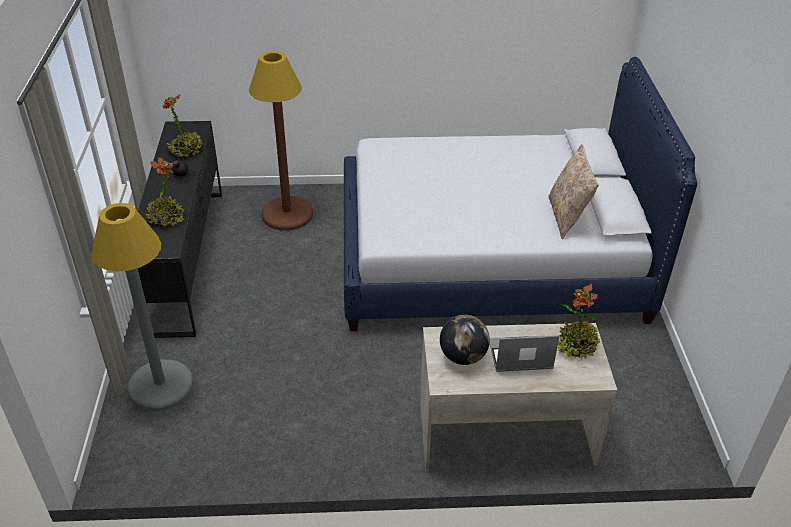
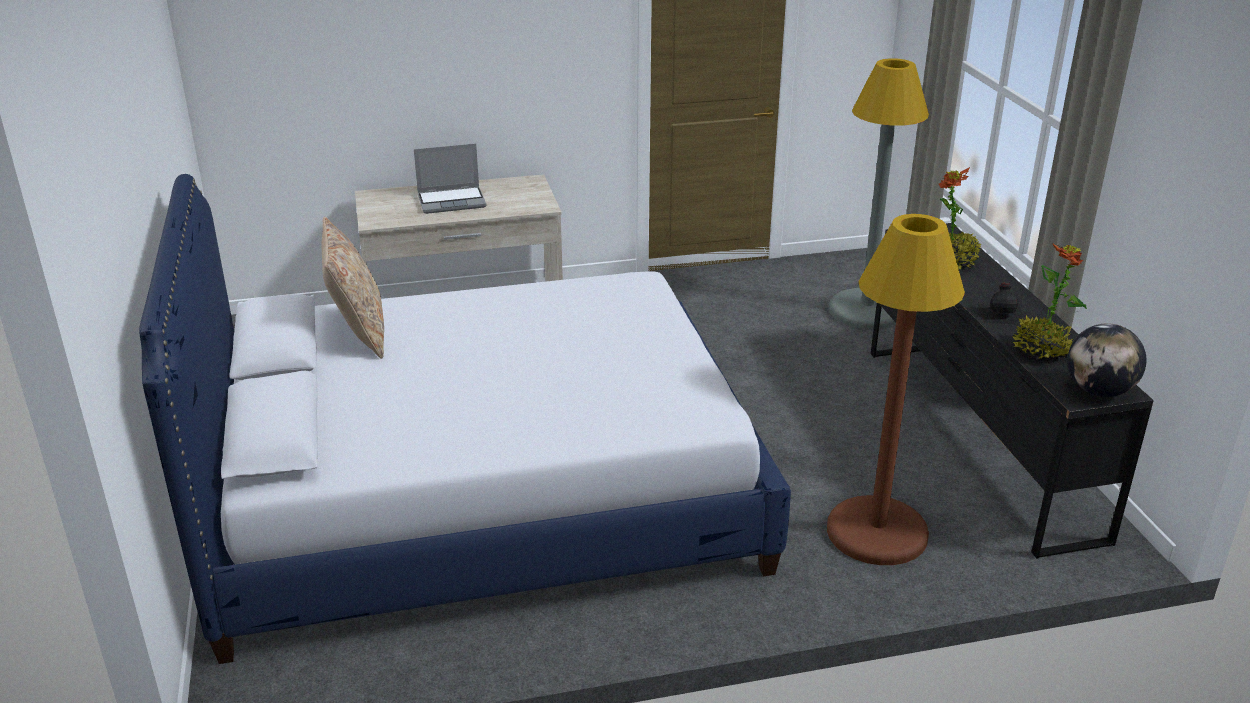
camera: 170 degrees right, 10 degrees down
(463, 357) = (513, 196): globe -> globe (1099, 391)
(577, 346) = (387, 212): potted plant -> none

